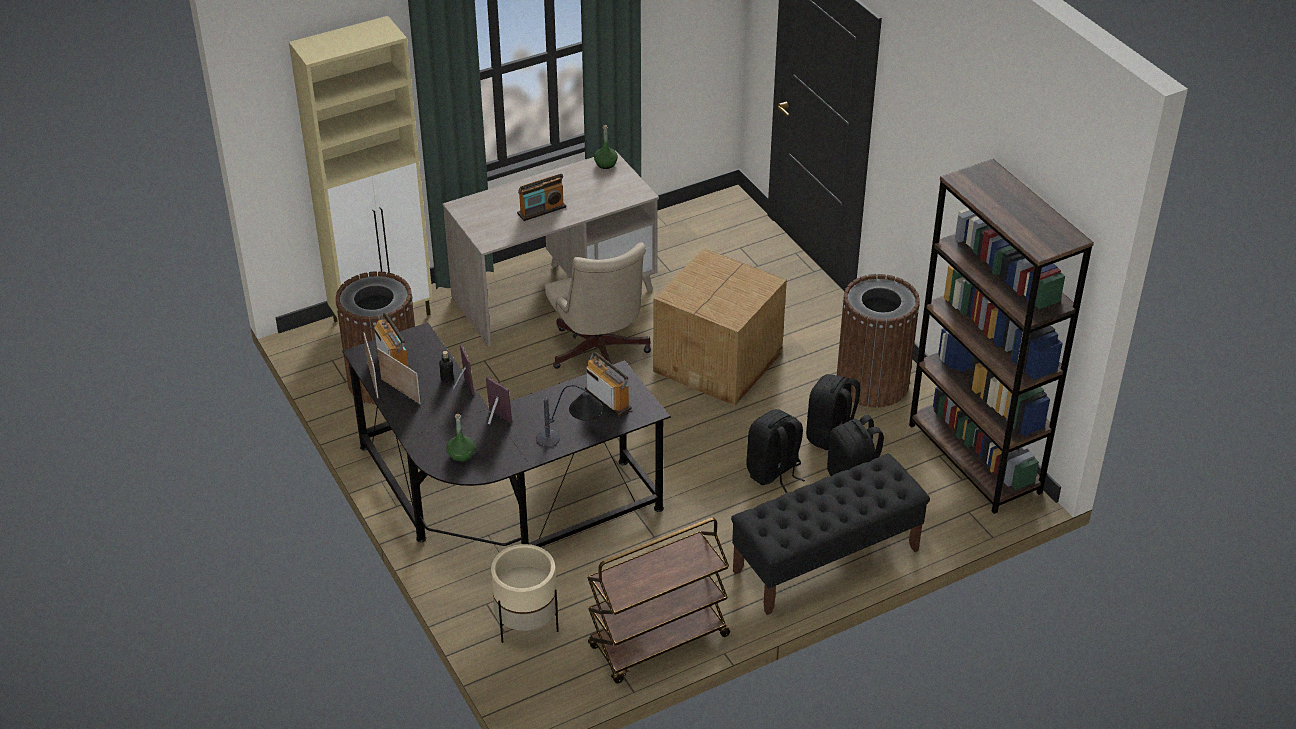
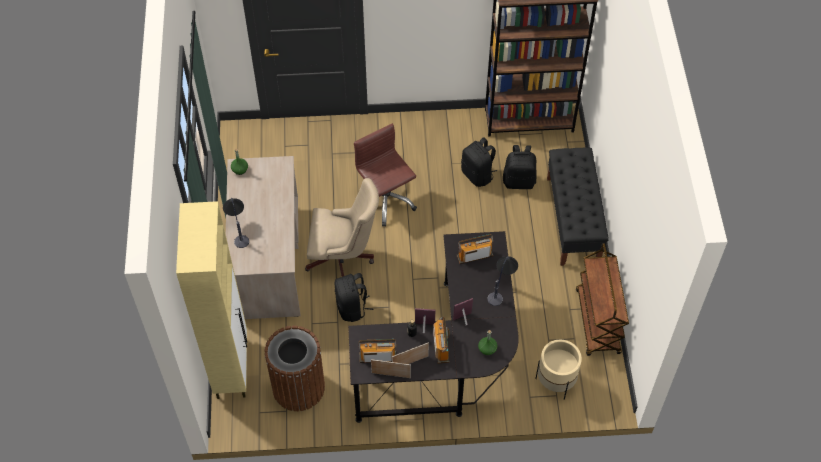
camera: 65 degrees left, 15 degrees up
(516, 191) = (238, 229): none -> table lamp
(541, 210) = (268, 222): radio -> radio (441, 346)
(720, 362) = (385, 200): cardboard box -> brown office chair
(774, 472) = (493, 214): black backpack -> black backpack (352, 308)
(872, 383) = (445, 137): brown trash can -> none

